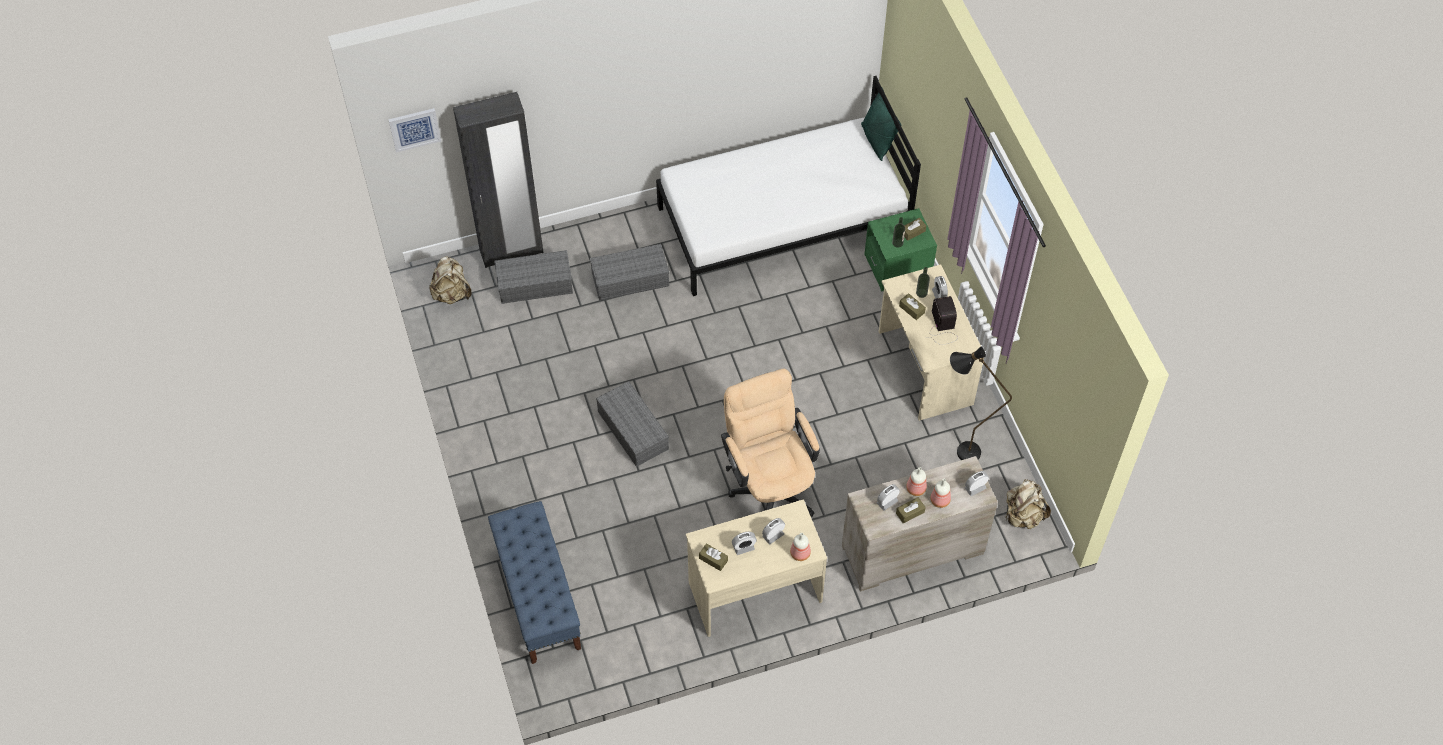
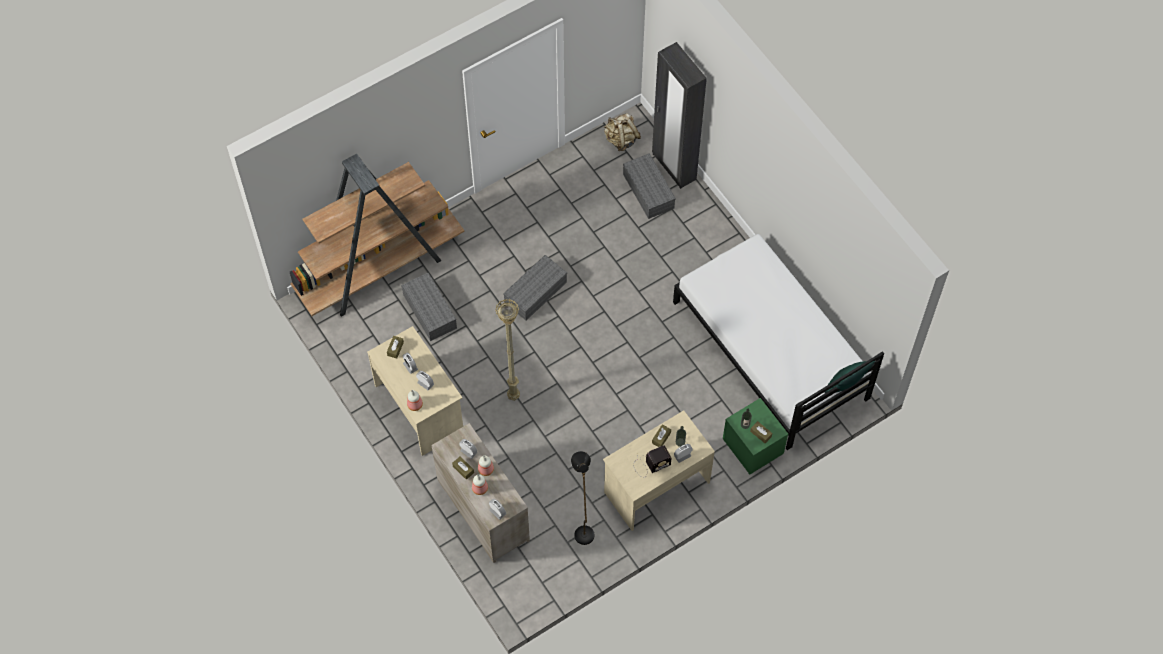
camera: 75 degrees right, 5 degrees up
(414, 129) = (661, 29): picture -> none
(538, 596) = (380, 268): blue bench -> brown bookcase
(631, 278) = (675, 255): grey storage box -> grey storage box (431, 312)
(769, 485) = (514, 397): beige office chair -> beige floor lamp
(1023, 515) = (536, 586): beige backpack -> none

